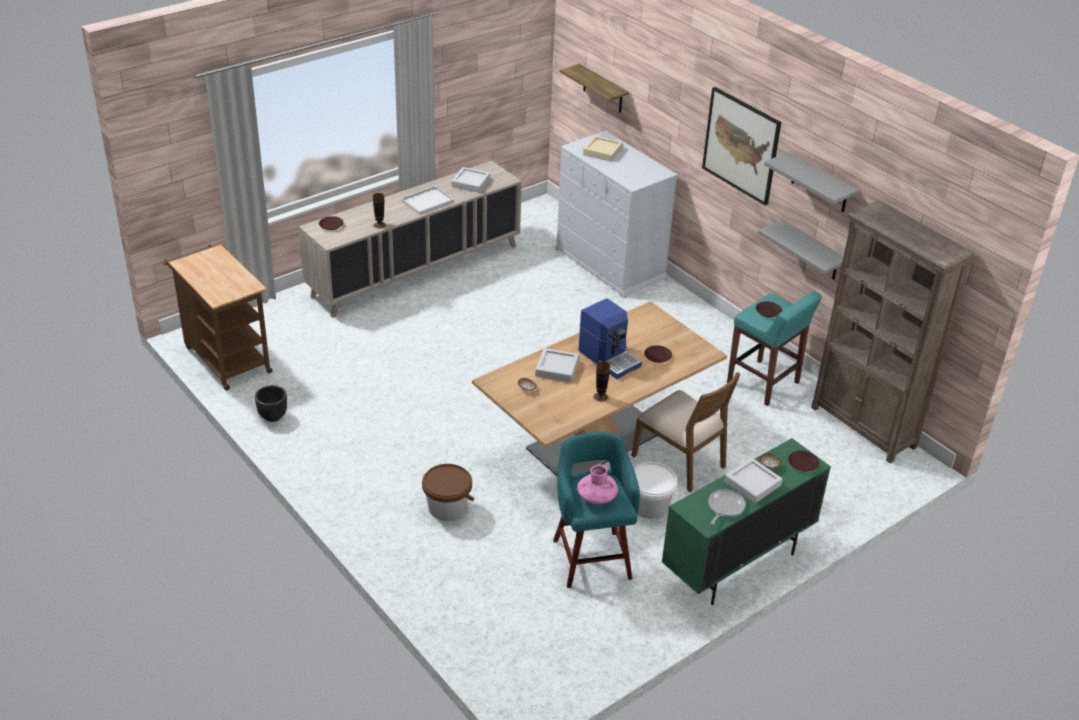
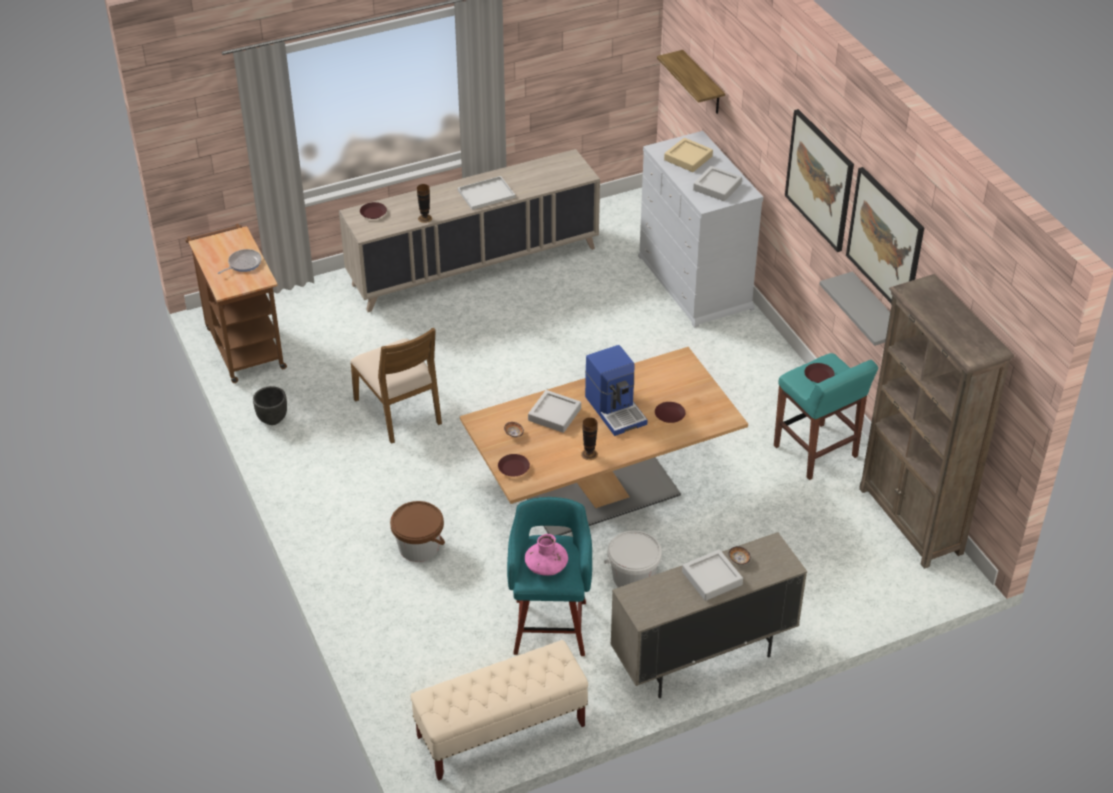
camera: 15 degrees right, 5 degrees up
(470, 183) = (542, 175): grey tray -> grey tray (717, 187)
(580, 658) = (500, 731): none -> beige bench
(680, 461) = (686, 531): brown chair -> brown chair (399, 411)
(724, 507) = (671, 600): frying pan -> frying pan (243, 263)
(736, 565) = (702, 659): green cabinet -> beige cabinet
(803, 463) = (777, 563): brown plate -> brown plate (514, 468)
(820, 183) = (885, 241): grey shelf -> picture

